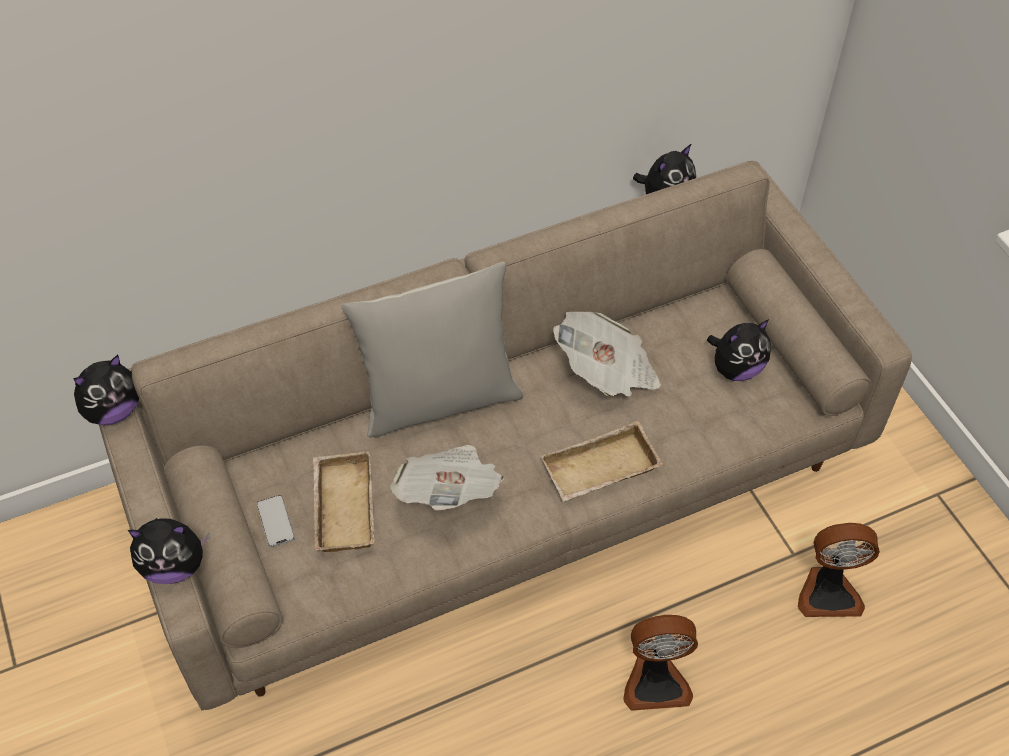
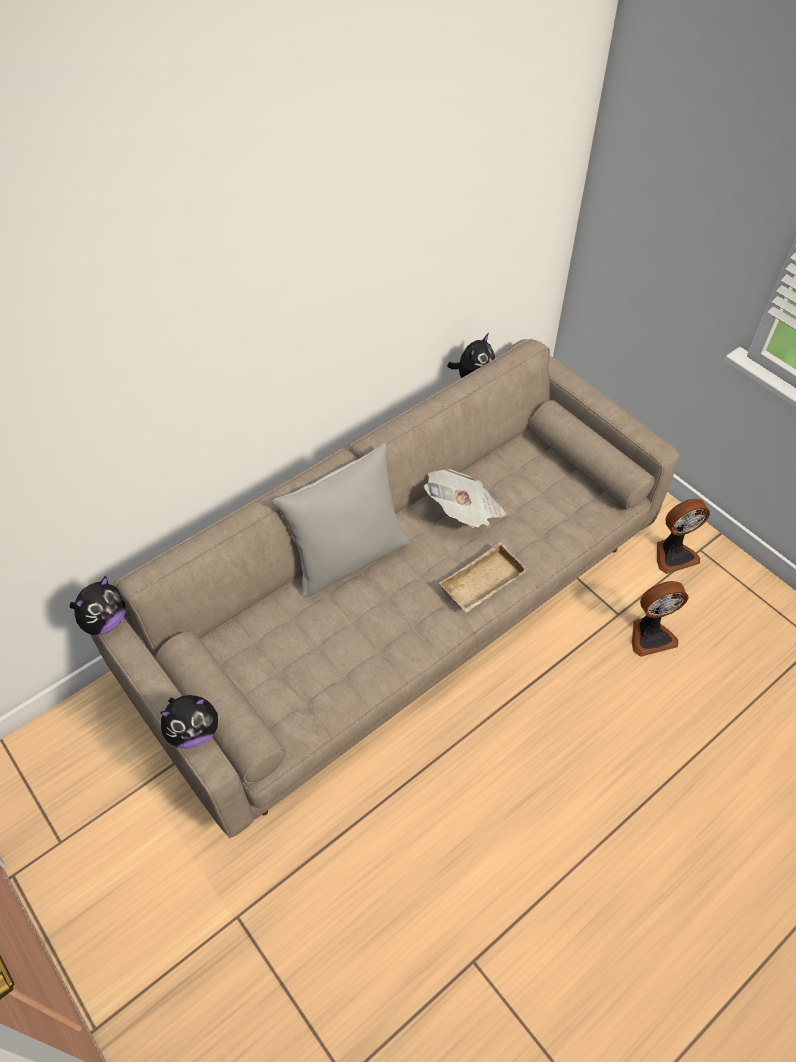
camera: 15 degrees left, 0 degrees up
(275, 521) = (253, 678): phone -> none
(341, 506) = (300, 654): beige tray -> none
(449, 492) = (378, 625): newspaper -> none
(655, 681) = (552, 728): fan -> fan (673, 554)
(736, 369) = (554, 490): plush toy -> none

